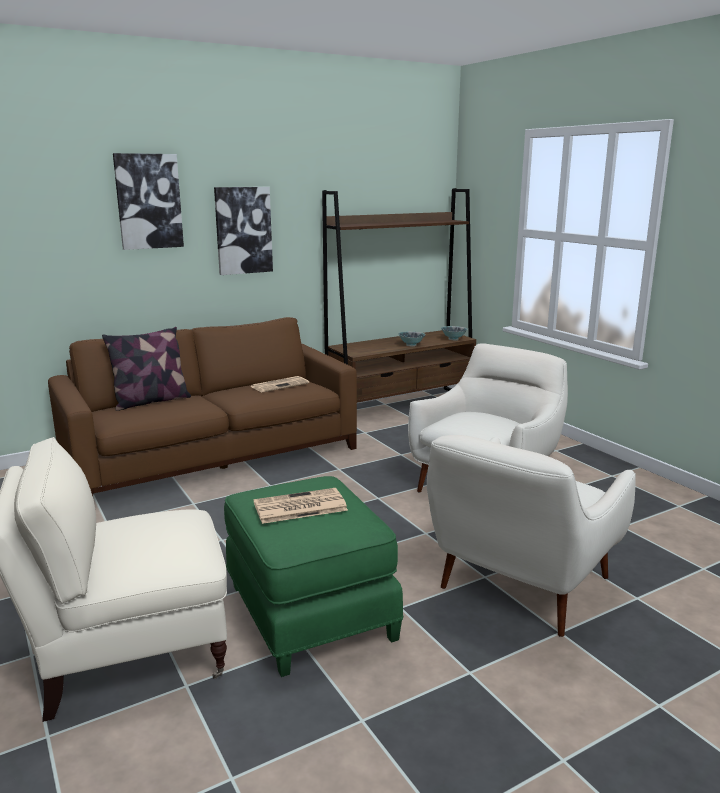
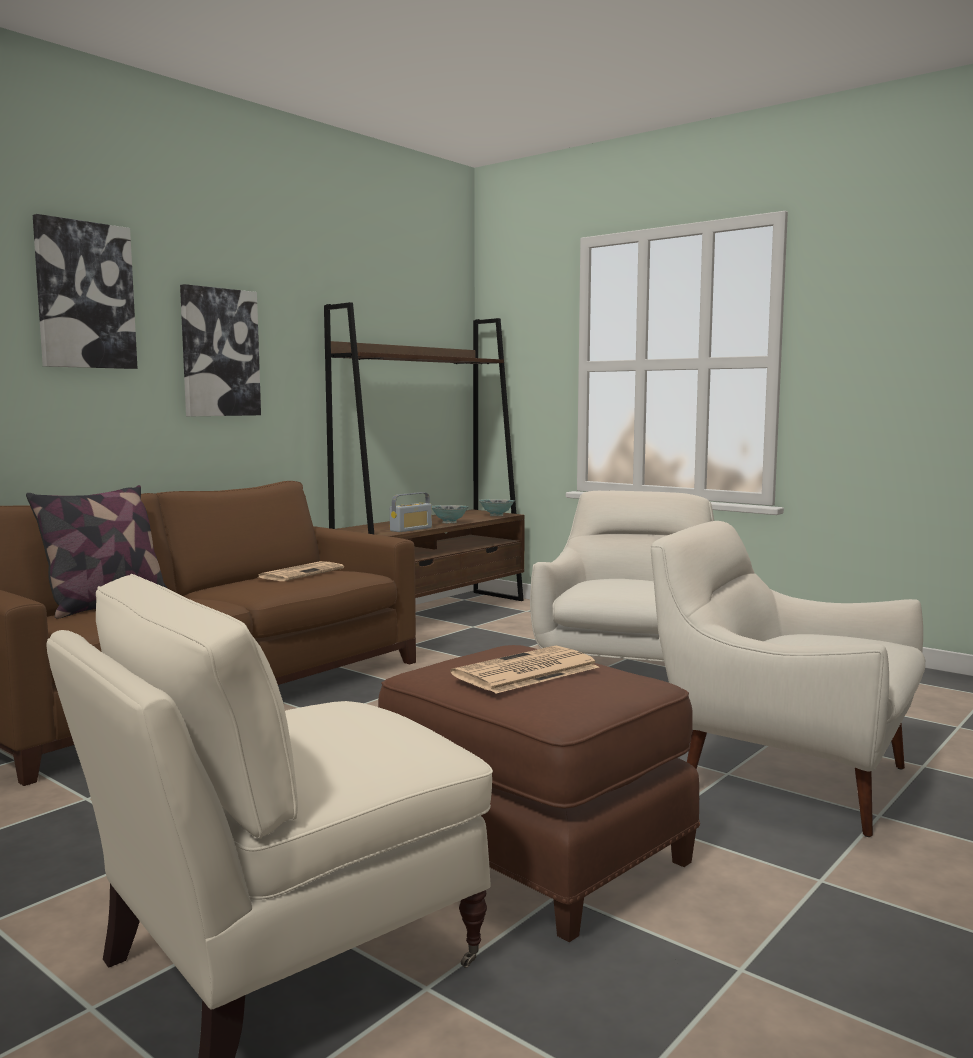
camera: 20 degrees left, 10 degrees down
(308, 612) = (530, 855): green ottoman -> brown ottoman
(377, 351) = (411, 529): none -> radio
(521, 587) = (782, 777): white armchair -> white armchair turned 105 degrees clockwise

